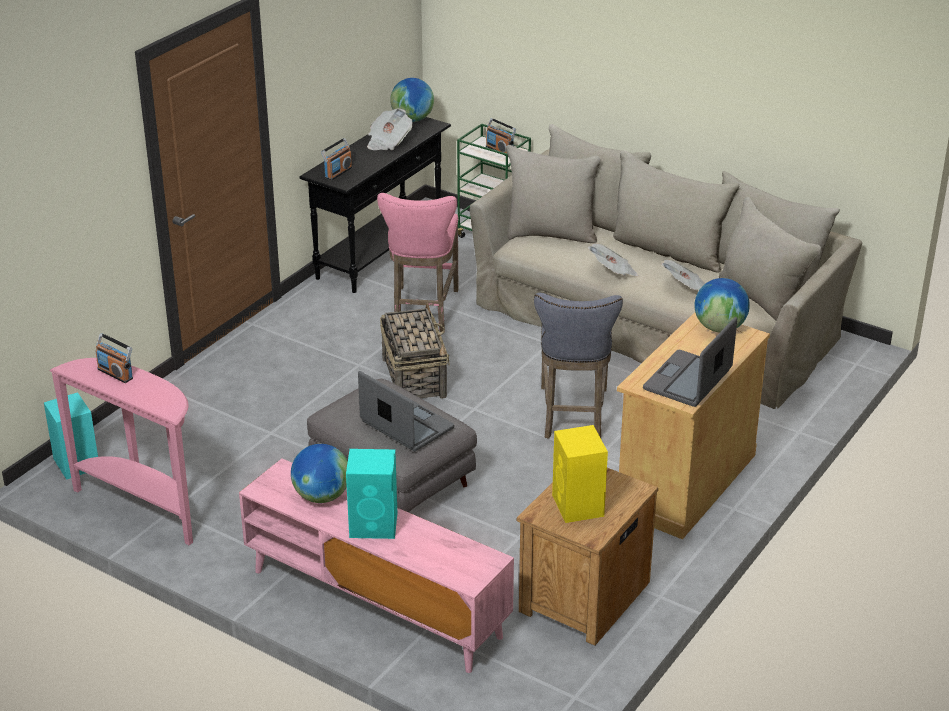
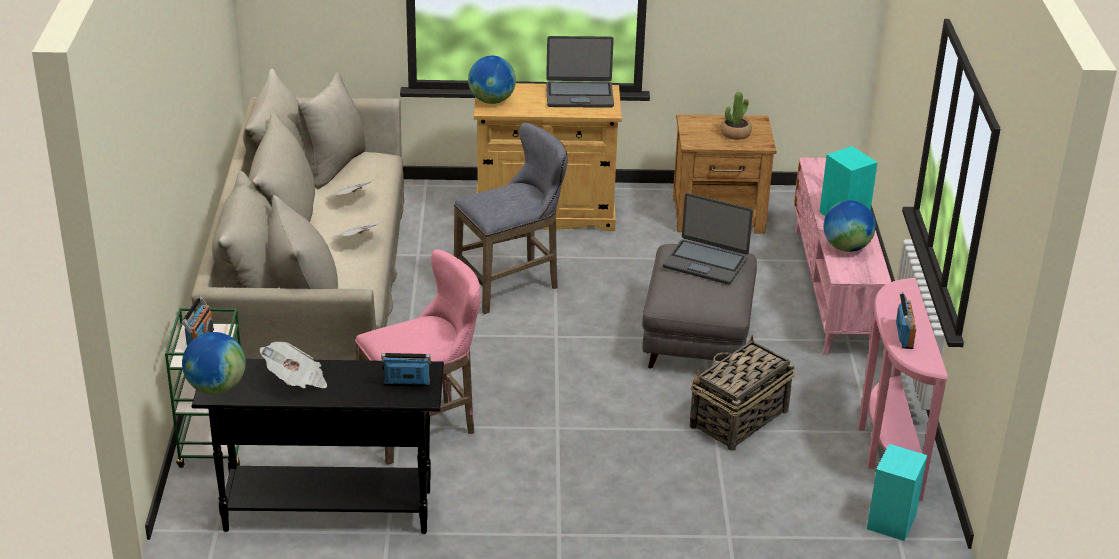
camera: 125 degrees left, 0 degrees up
(406, 425) = (705, 262): laptop -> laptop turned 75 degrees counterclockwise
(414, 377) = (543, 387): basket -> basket (738, 419)
(578, 506) = (735, 133): yellow speaker -> potted plant

